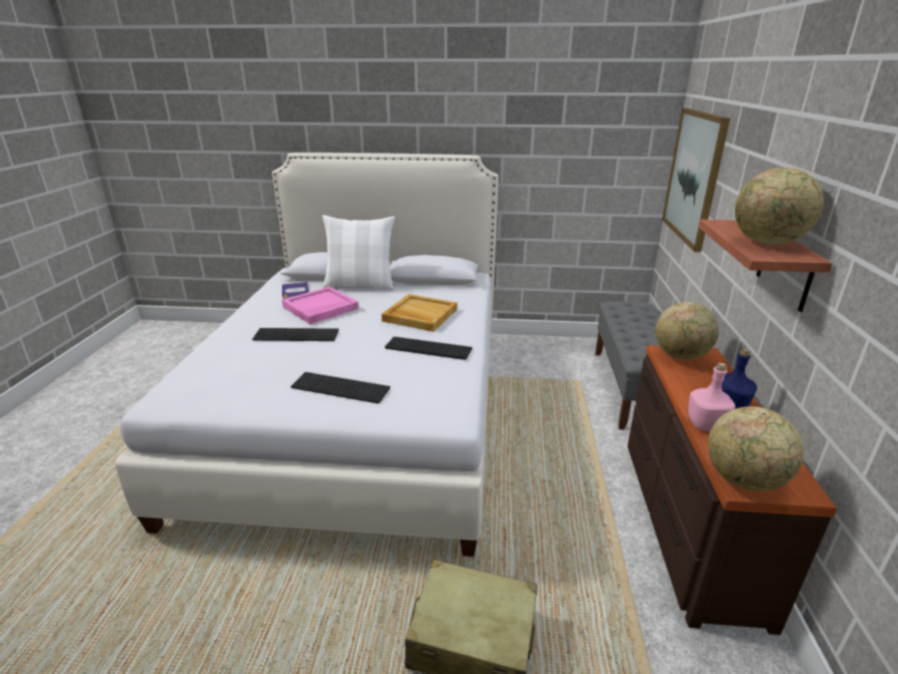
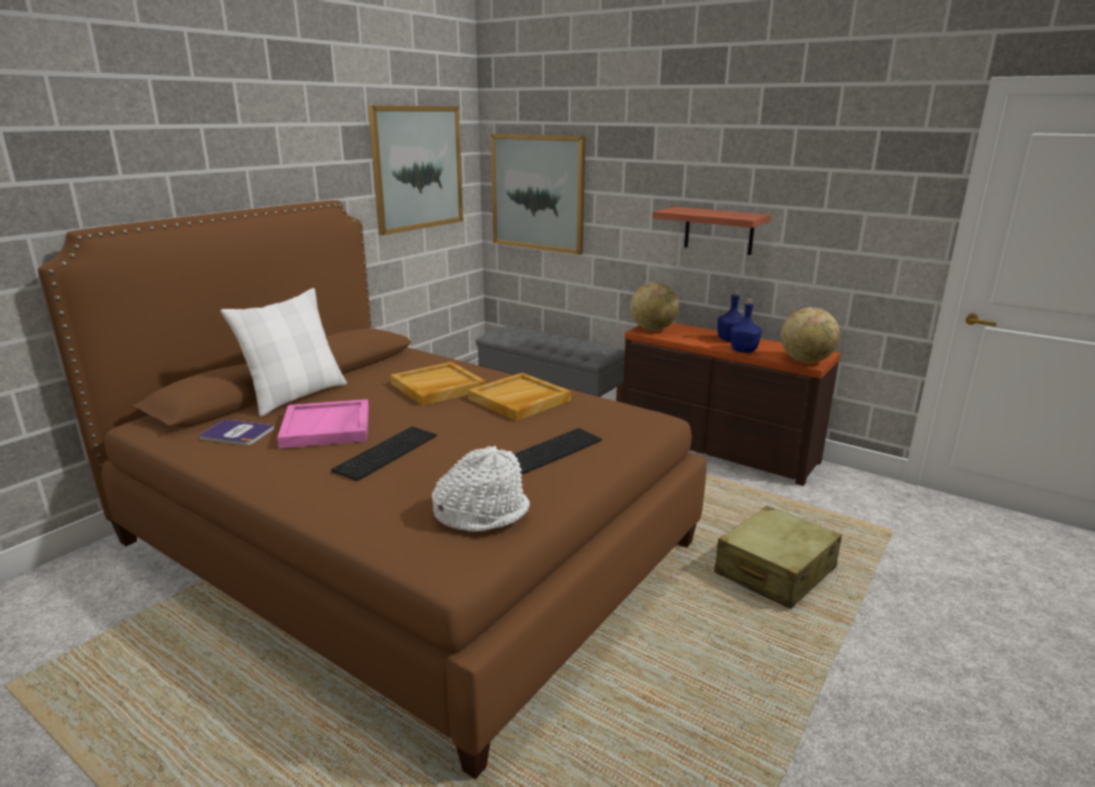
camera: 60 degrees left, 5 degrees down
(224, 390) = (482, 512): none -> white hat
(361, 409) = (403, 542): white bed -> brown bed
(427, 349) = (519, 400): keyboard -> beige tray
(586, 136) = (417, 168): none -> picture
(706, 425) = (744, 350): pink bottle -> blue bottle
(768, 243) = (724, 213): globe -> none

